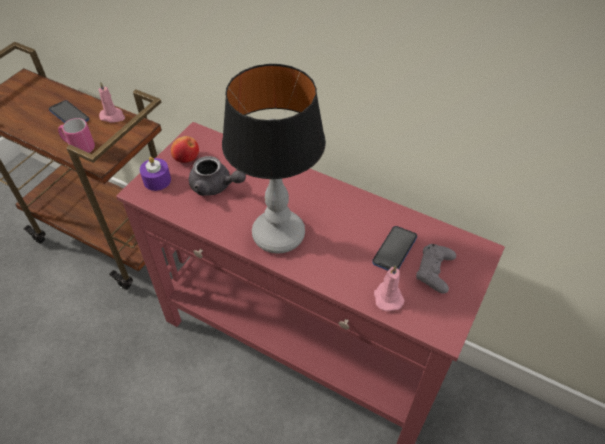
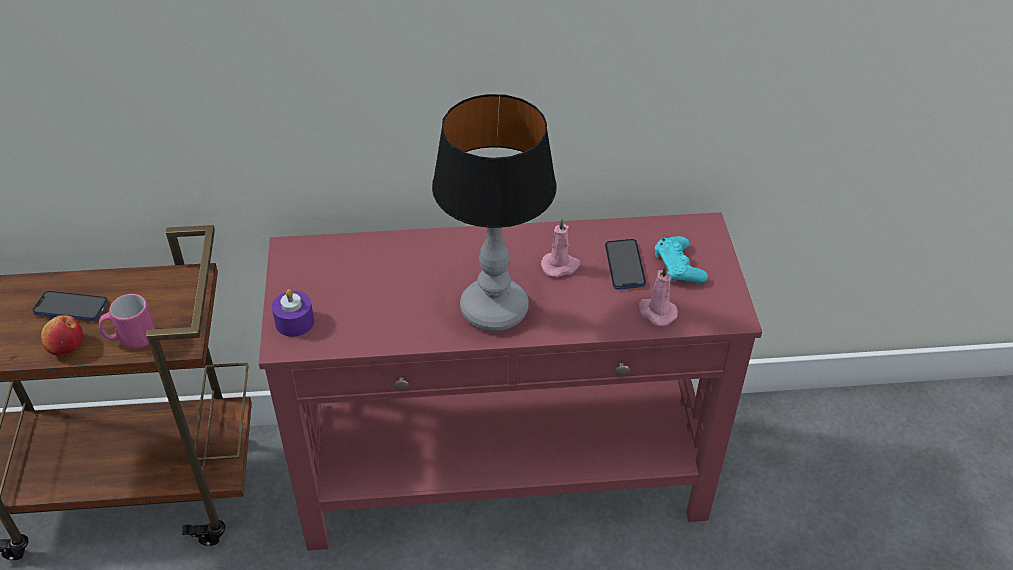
camera: 35 degrees left, 5 degrees down
(113, 116) = (139, 282): pink candle -> pink candle (560, 266)
(186, 157) = (305, 280): apple -> apple (66, 346)
(215, 186) = (373, 295): grey teapot -> none
(434, 271) = (678, 266): grey game controller -> turquoise game controller

